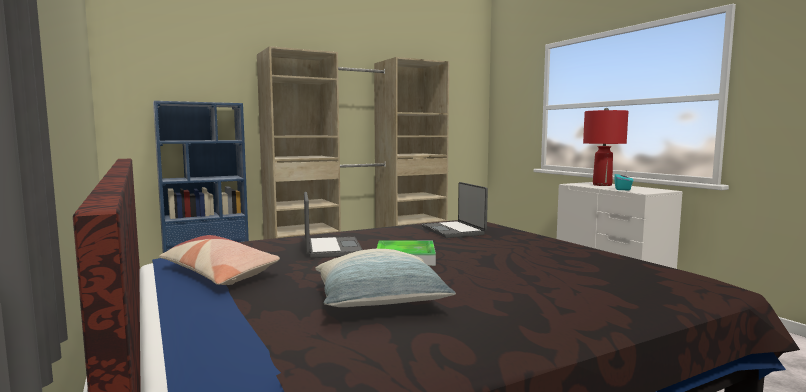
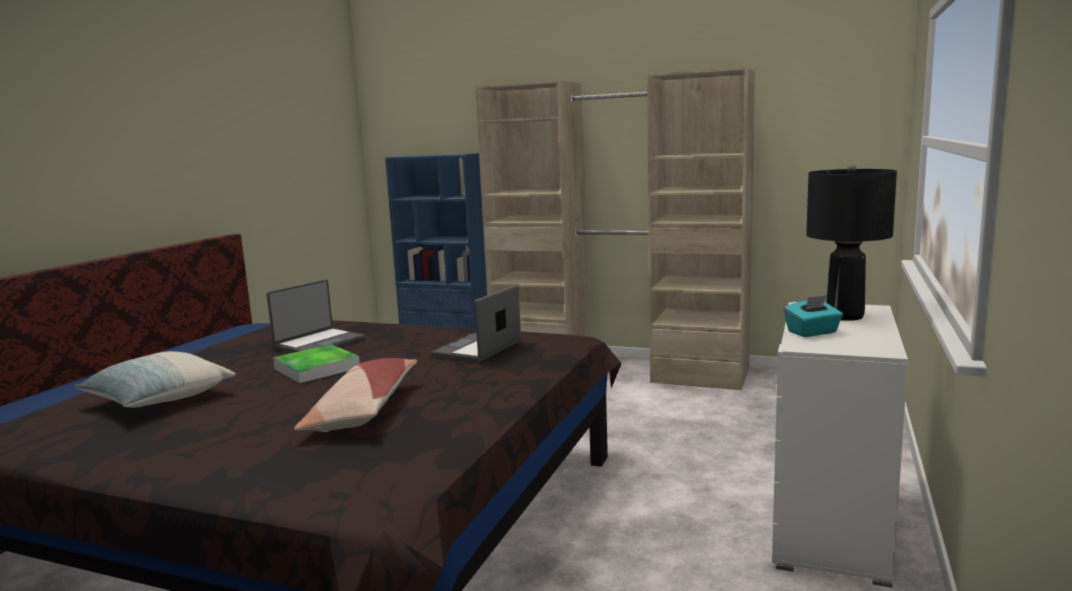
camera: 50 degrees right, 5 degrees up
(218, 274) = (205, 347): pillow -> pillow (362, 410)
(602, 185) = (845, 316): red table lamp -> black table lamp

